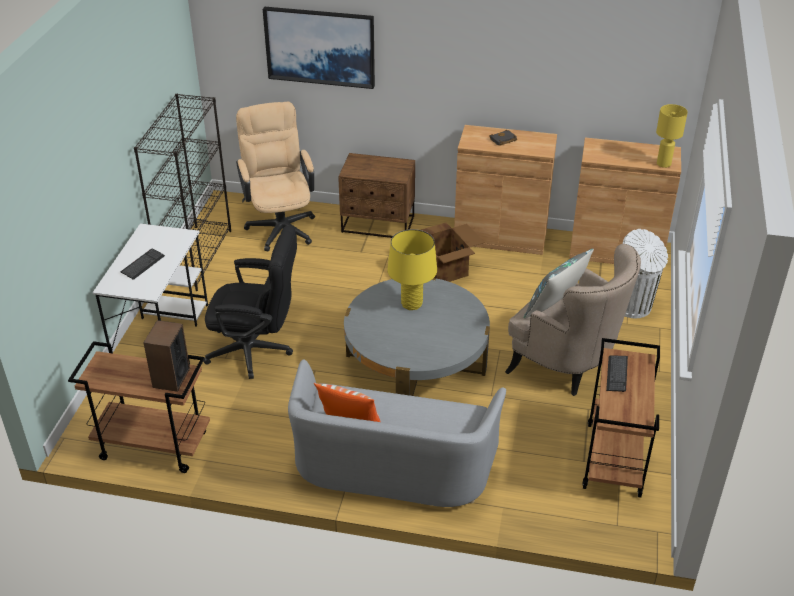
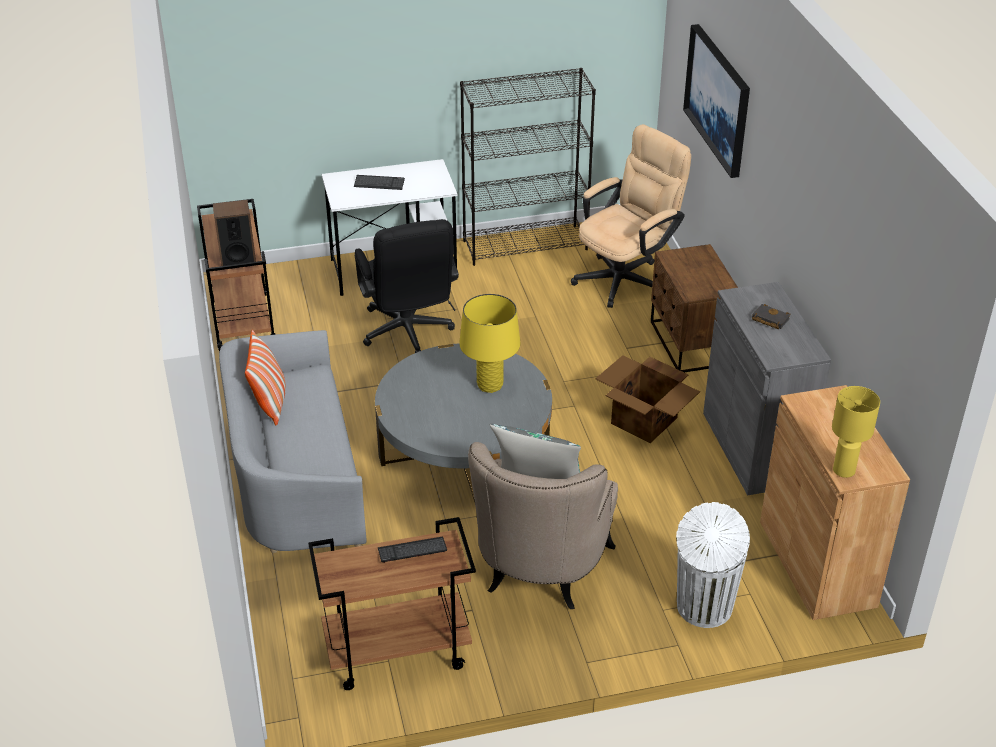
camera: 65 degrees right, 0 degrees up
(500, 236) = (753, 448): brown cabinet -> grey cabinet

